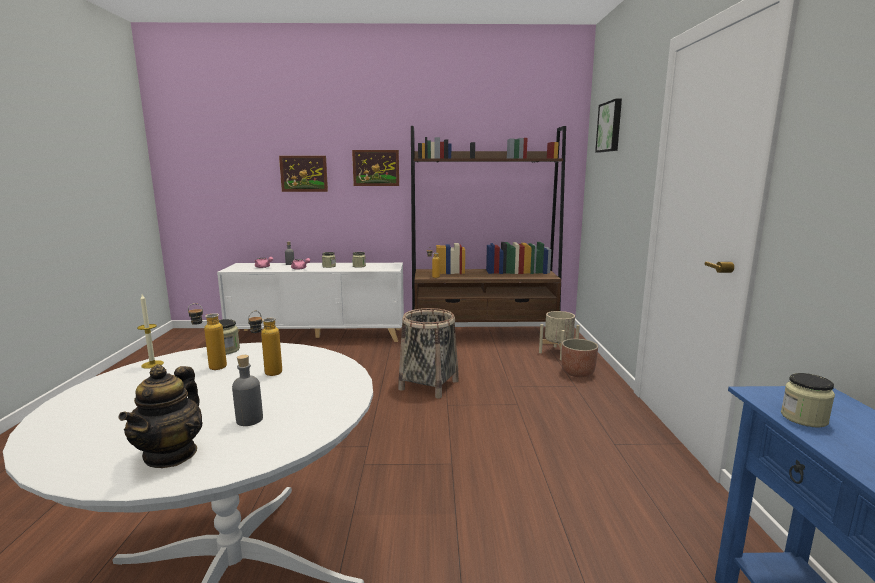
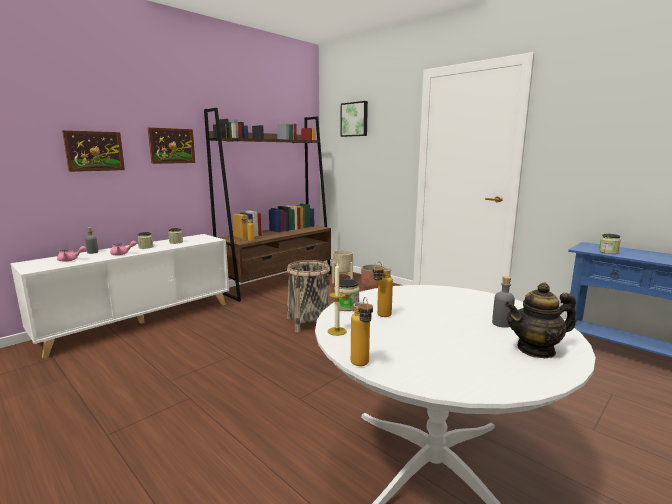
camera: 45 degrees left, 0 degrees up
(171, 454) = (536, 350): teapot -> teapot turned 120 degrees clockwise
(267, 375) = (426, 306): bottle -> bottle (361, 366)

